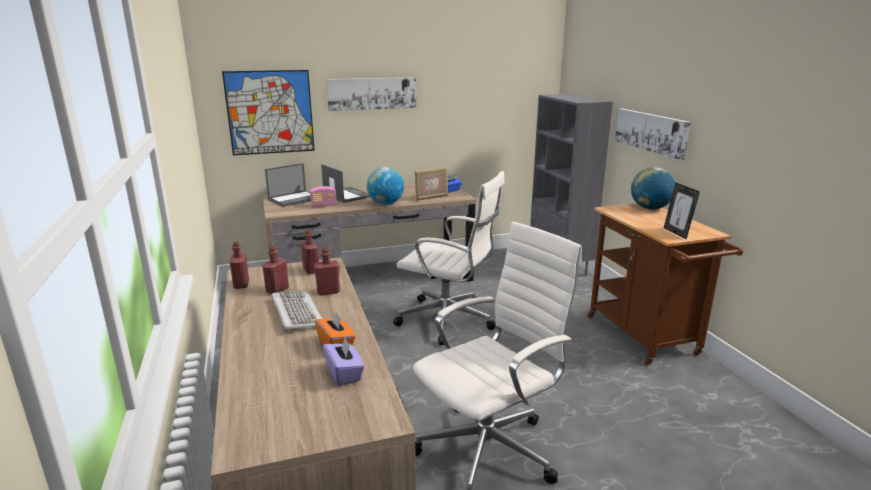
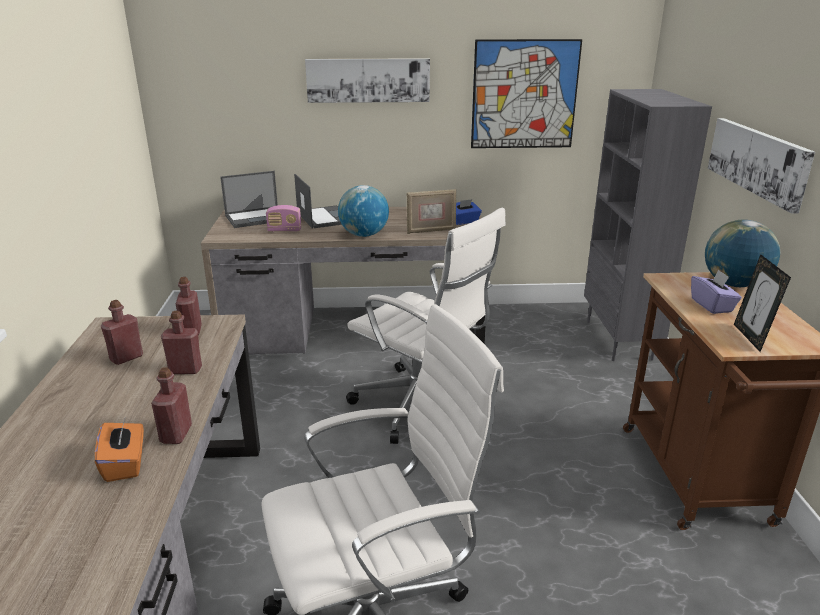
camera: 15 degrees right, 5 degrees up
(241, 284) = (92, 342): red bottle -> red bottle (176, 434)
(270, 112) = (233, 102): picture -> picture (524, 95)
(296, 313) = (119, 399): keyboard -> none
(344, 374) = (96, 519): purple tissue box -> purple tissue box (712, 305)

